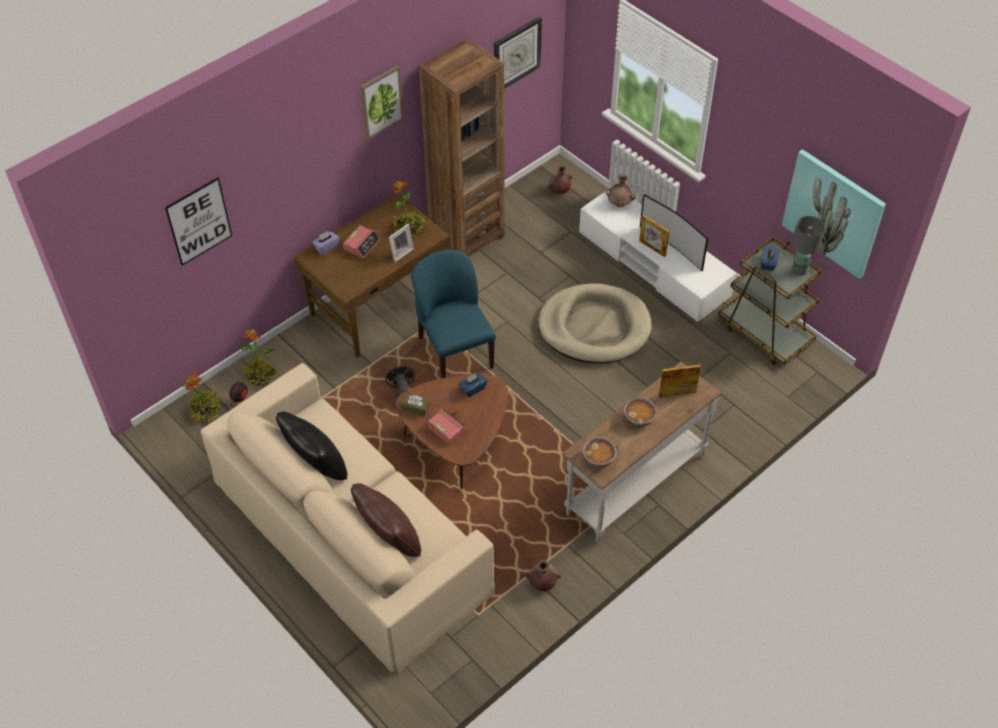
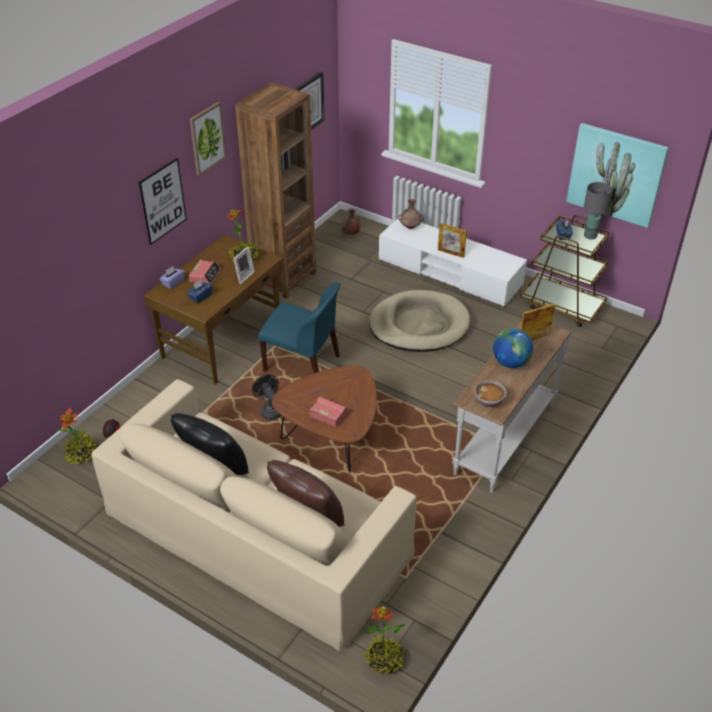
camera: 15 degrees left, 10 degrees down
(199, 221) = (59, 250): picture -> picture (163, 201)
(260, 376) = (127, 415): potted plant -> potted plant (384, 659)
(415, 408) = (293, 403): brown tissue box -> none
(454, 351) = (303, 364): blue chair -> blue chair turned 150 degrees clockwise
(473, 389) = (340, 378): blue tissue box -> blue tissue box (200, 297)
(542, 583) = (455, 537): brown vase -> none
(639, 418) = (510, 363): bowl -> globe
(673, 247) = (467, 249): television -> none

